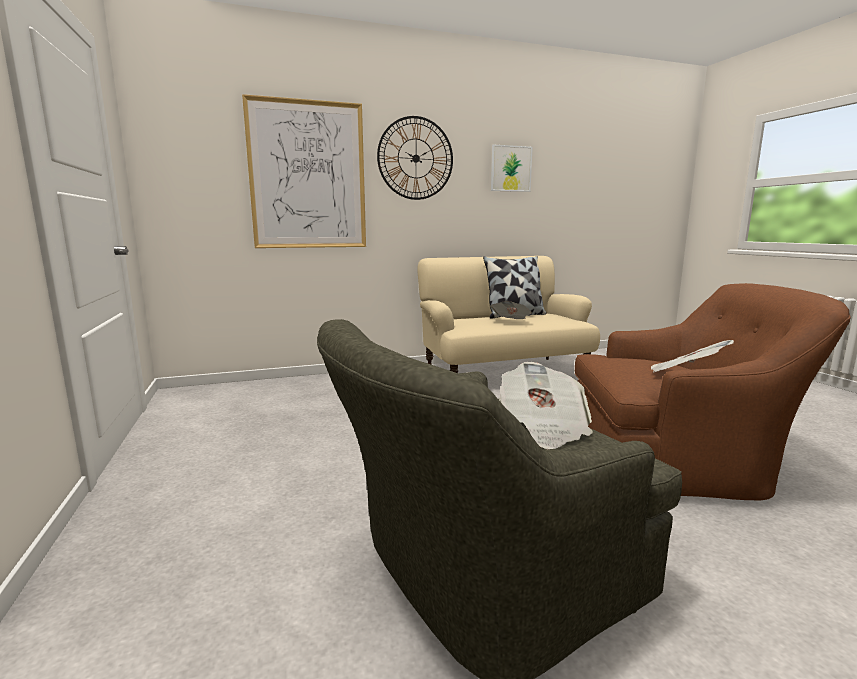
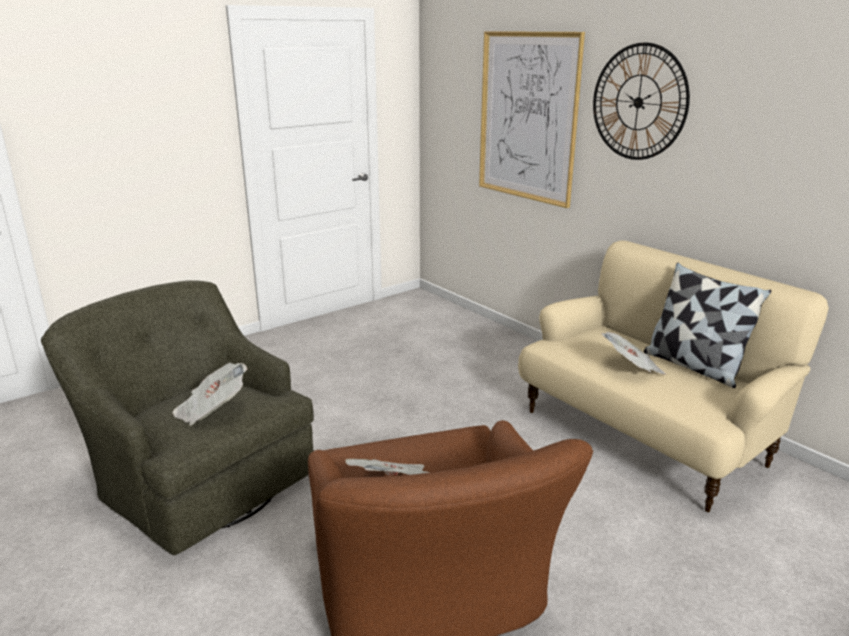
camera: 70 degrees right, 10 degrees up
(511, 168) = (788, 127): picture -> none

